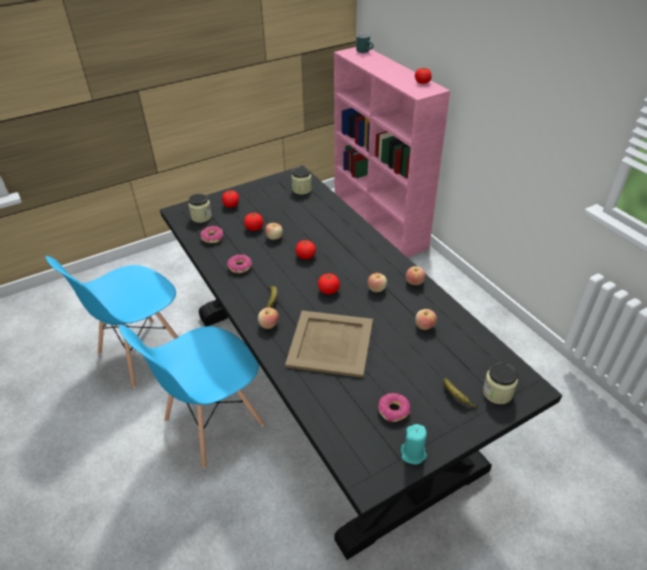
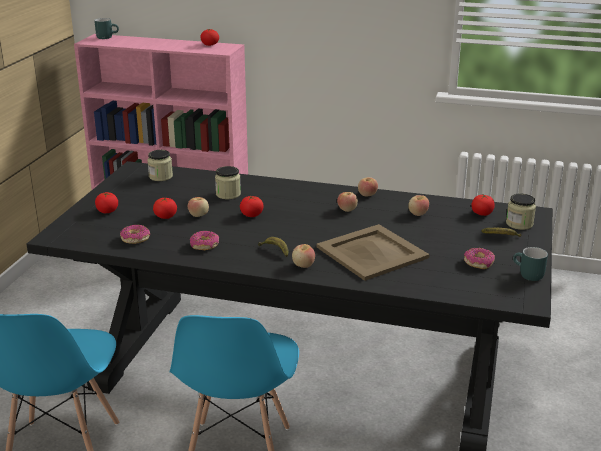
camera: 45 degrees left, 15 degrees down
(201, 217) = (91, 230): jar -> jar (228, 194)
(328, 290) = (312, 226): tomato -> tomato (482, 213)
(413, 454) = (527, 275): turquoise candle -> turquoise mug

